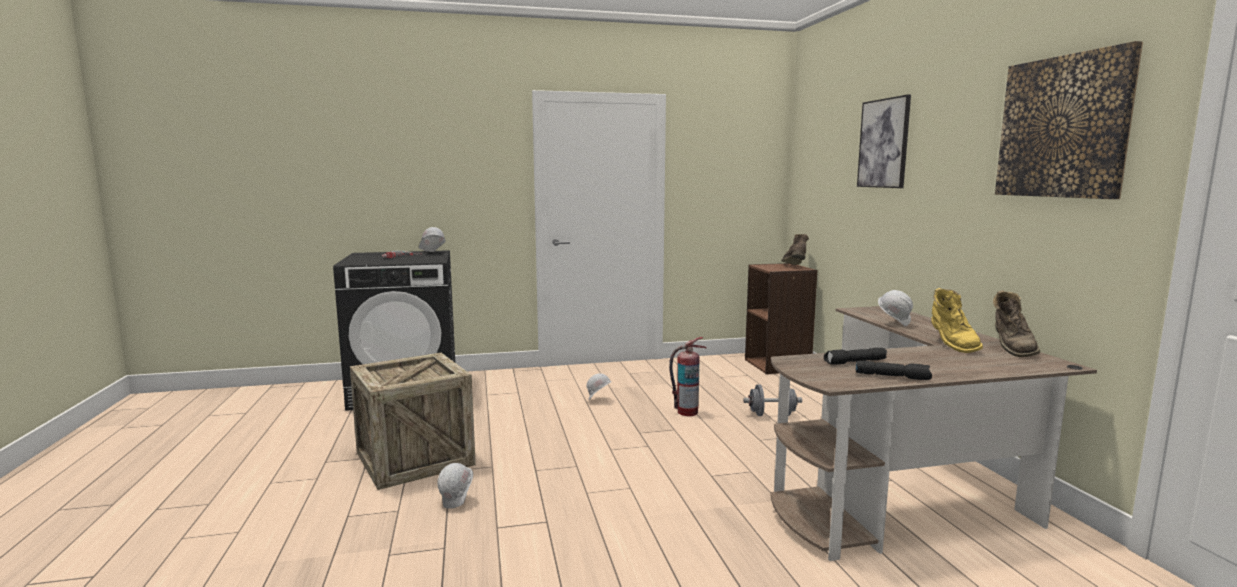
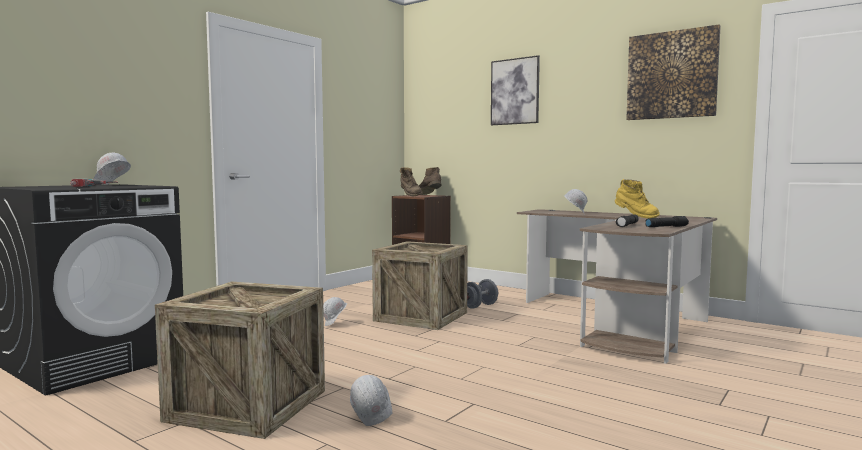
camera: 40 degrees left, 5 degrees down
(687, 412) = (421, 316): fire extinguisher -> crate
(1011, 349) = (663, 216): brown boot -> brown boot (410, 195)

